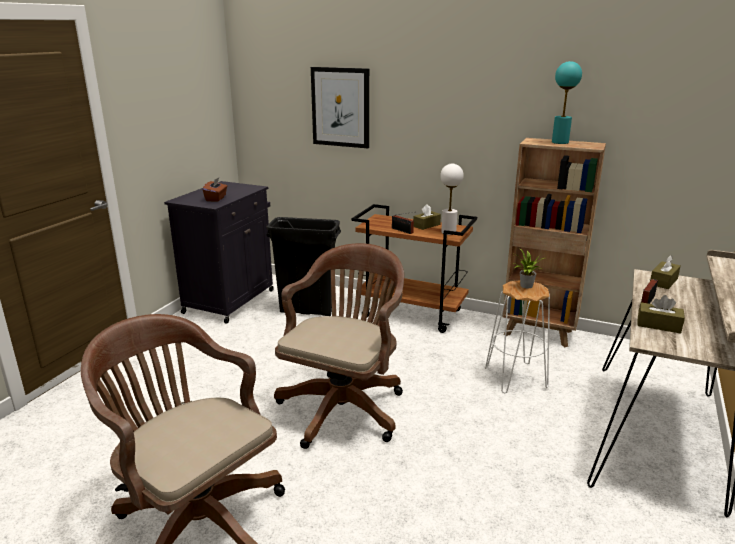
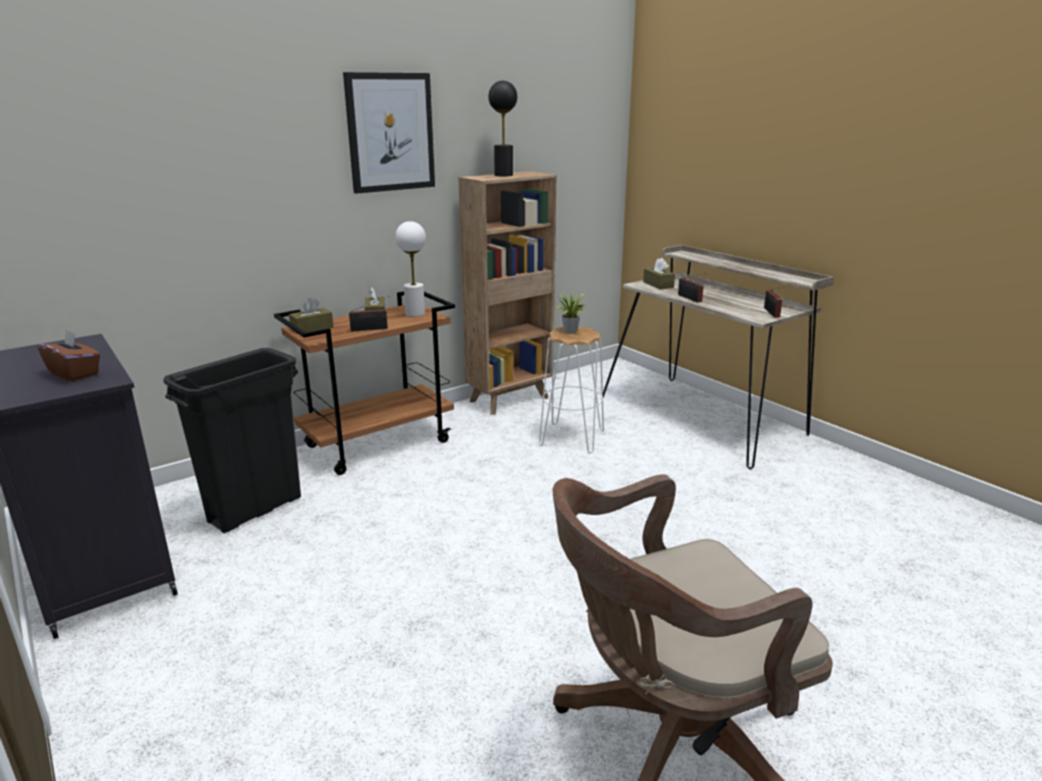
camera: 60 degrees left, 0 degrees up
(341, 107) = (186, 169): picture -> picture (390, 132)
(345, 406) = (524, 551): brown office chair -> none
(560, 142) = (503, 175): turquoise table lamp -> black table lamp
(658, 325) = (734, 307): brown tissue box -> brown tissue box (312, 328)
(677, 345) = (771, 313): none -> radio

